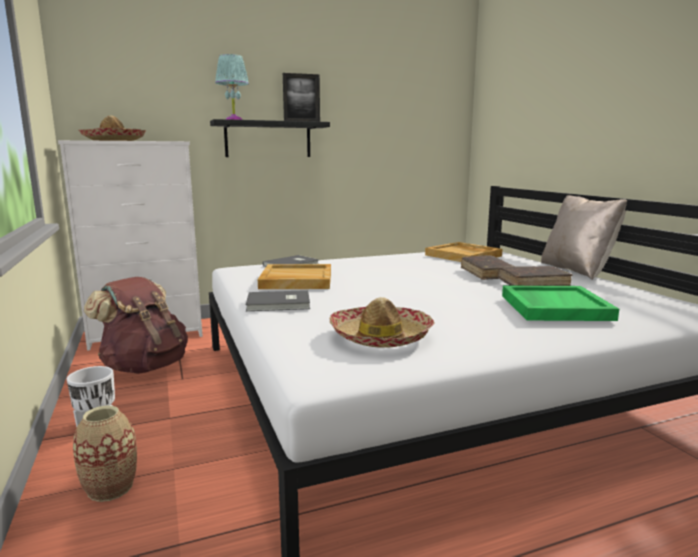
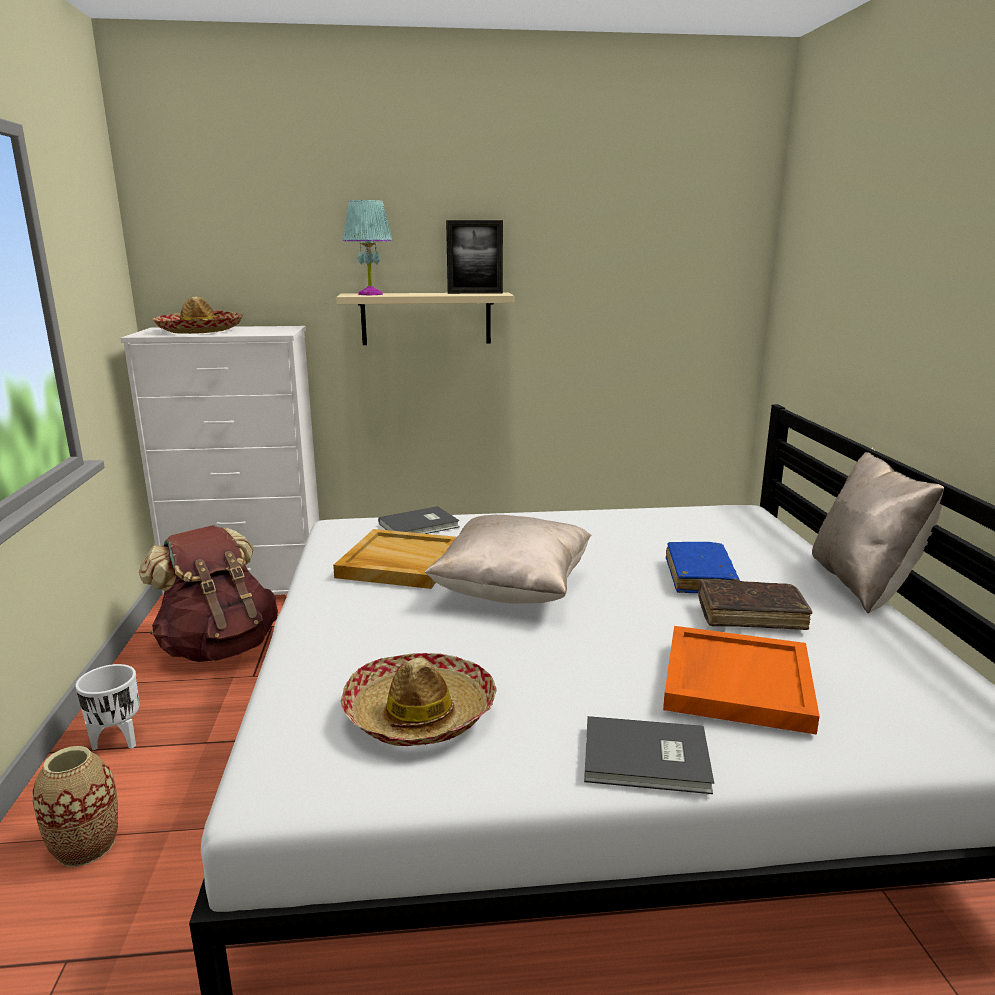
camera: 15 degrees right, 5 degrees up
(268, 139) = (426, 318): black shelf -> beige shelf
(279, 304) = (338, 616): grey book -> grey book (648, 760)
(382, 286) = (512, 591): none -> beige pillow
(464, 255) = (697, 525): beige tray -> none
(487, 273) = (700, 576): brown book -> blue book
(554, 307) = (735, 682): green tray -> orange tray

